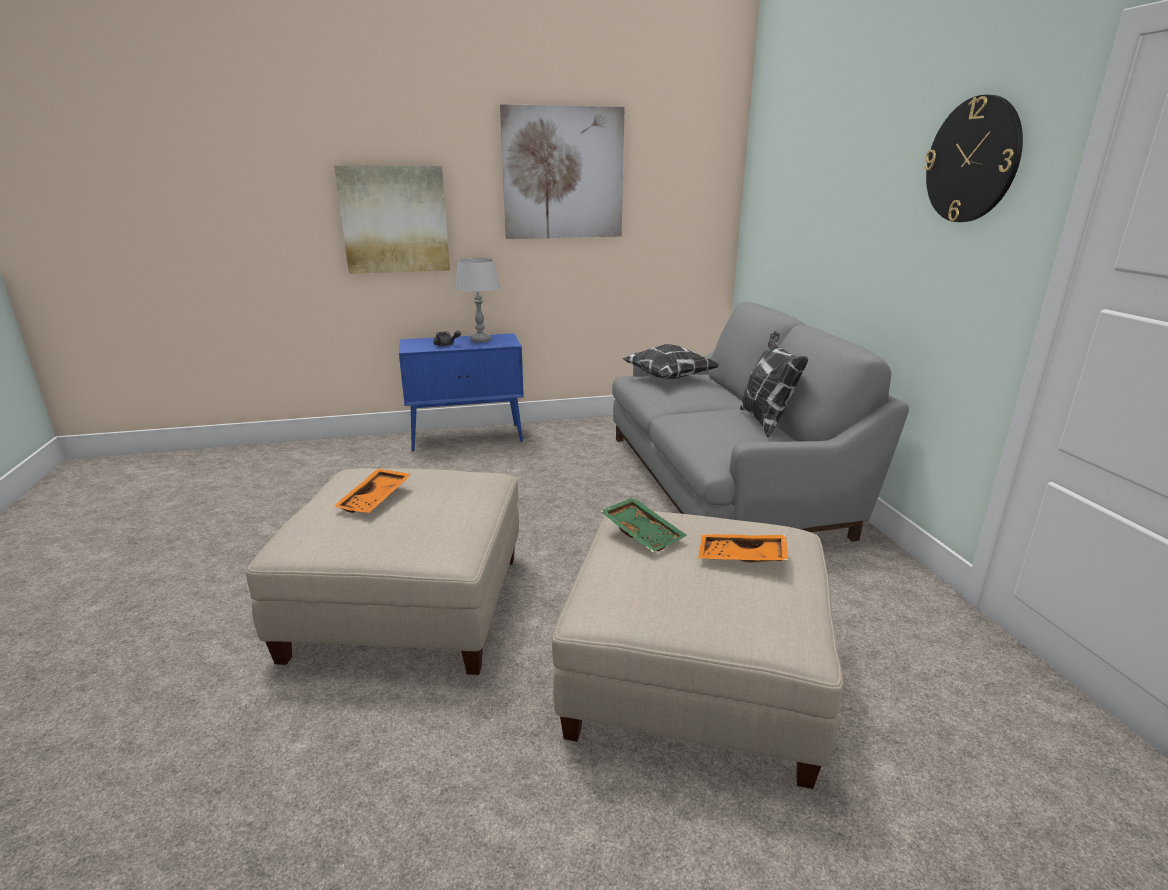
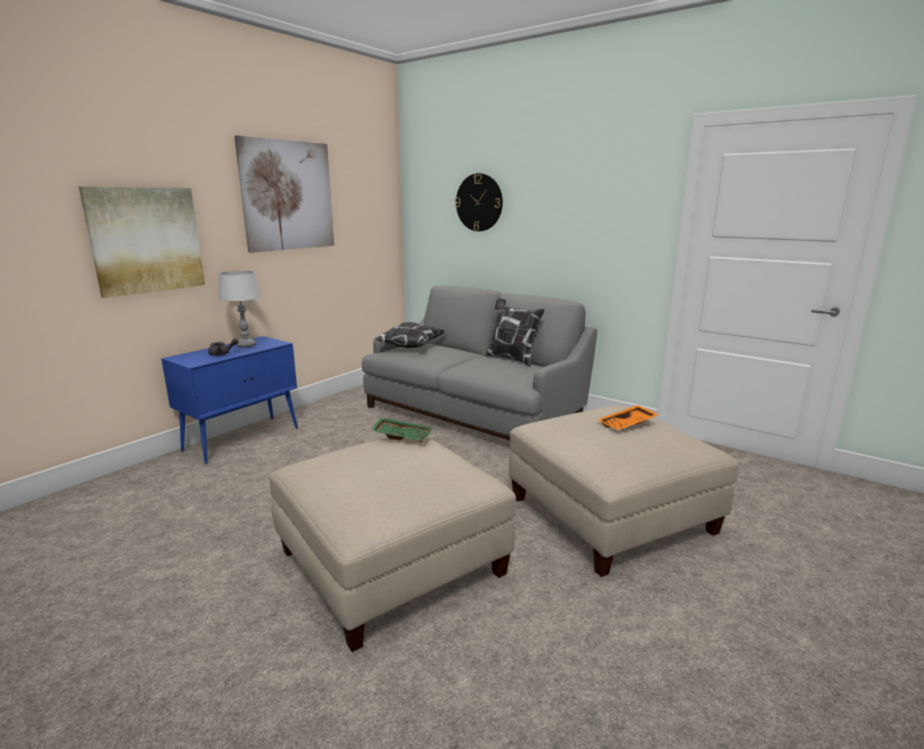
camera: 40 degrees left, 5 degrees down
(376, 499) = (367, 474): orange tray -> none
(643, 533) = (564, 430): green tray -> green tray (402, 436)
(972, 160) = (613, 185): wall clock -> wall clock (479, 202)

